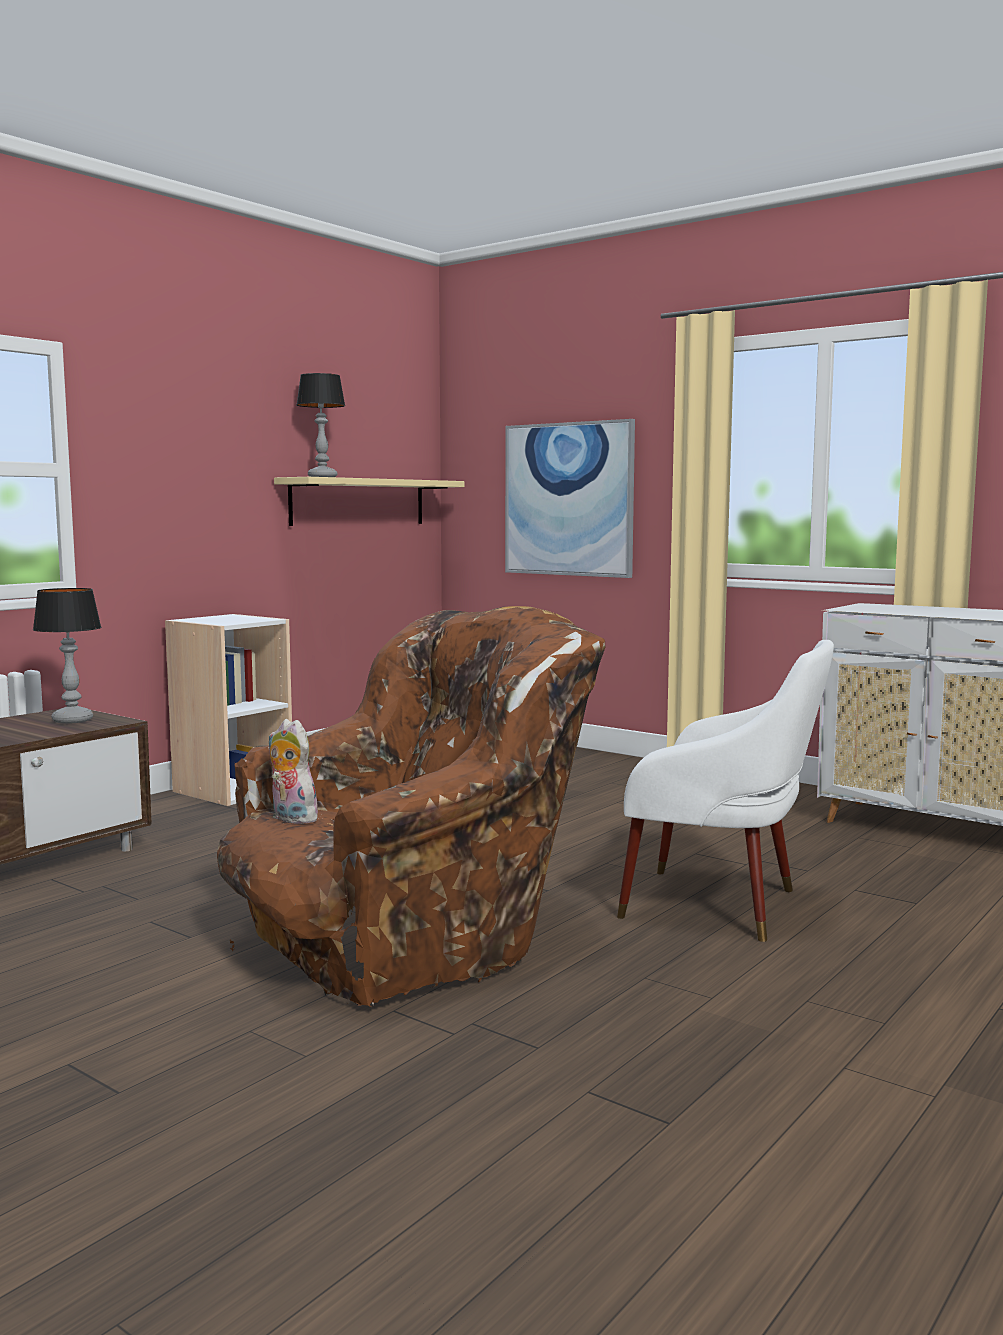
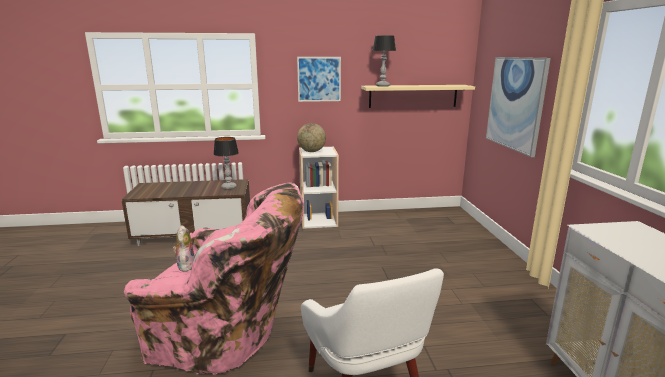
camera: 45 degrees right, 10 degrees up
(196, 460) = (319, 79): none -> picture
(219, 621) = (311, 151): none -> globe
(413, 938) = (226, 333): brown armchair -> pink armchair

